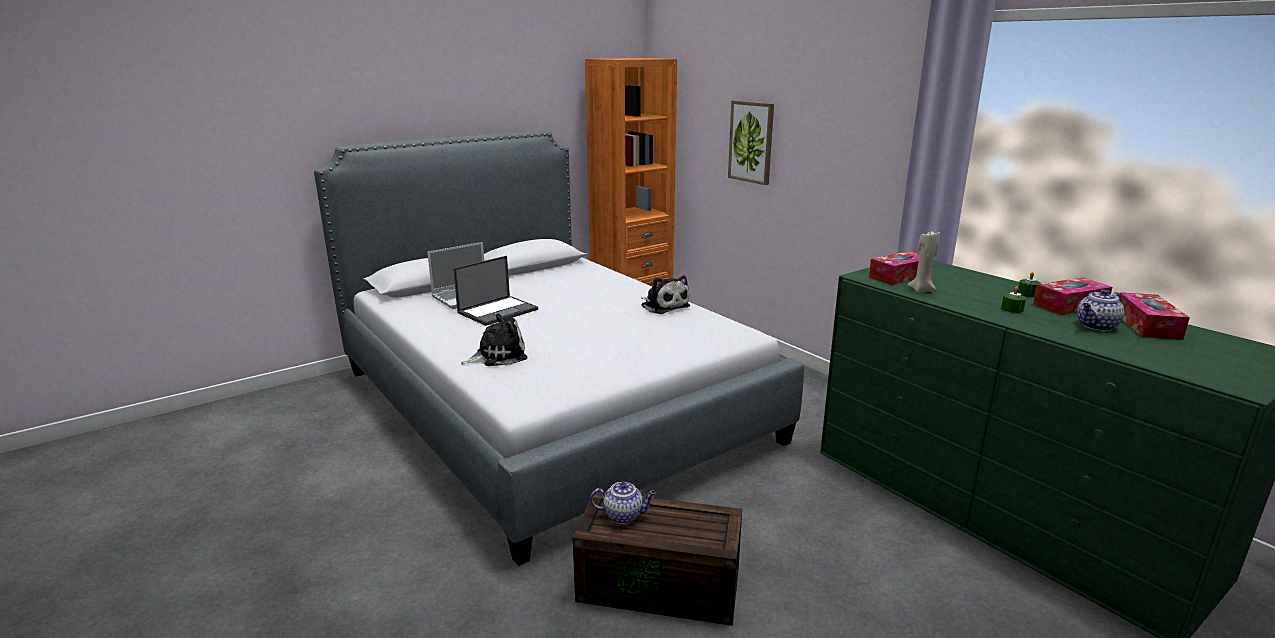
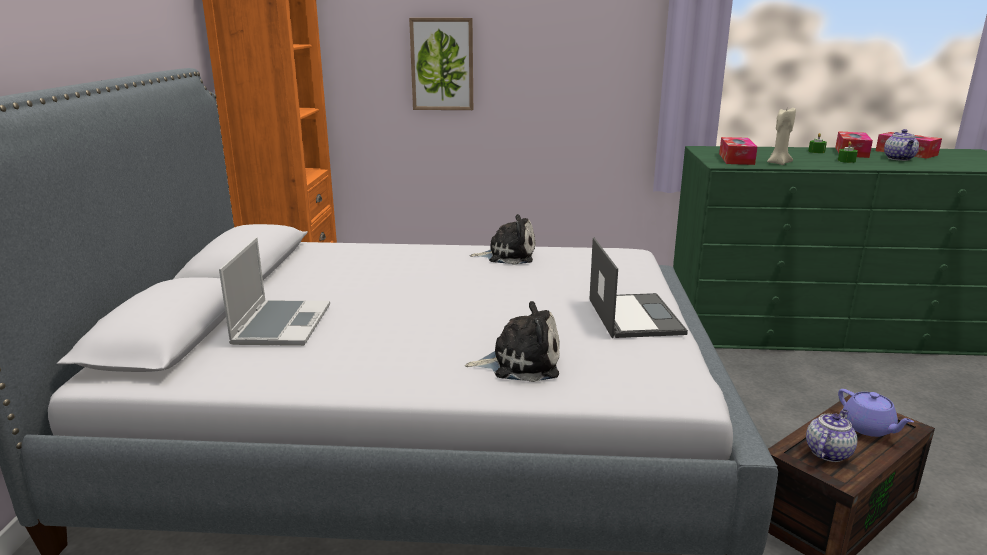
camera: 50 degrees left, 0 degrees up
(498, 311) = (372, 322): laptop -> laptop (634, 316)
(498, 356) = (520, 363): plush toy -> plush toy turned 75 degrees clockwise
(688, 526) = (868, 428): none -> purple teapot

